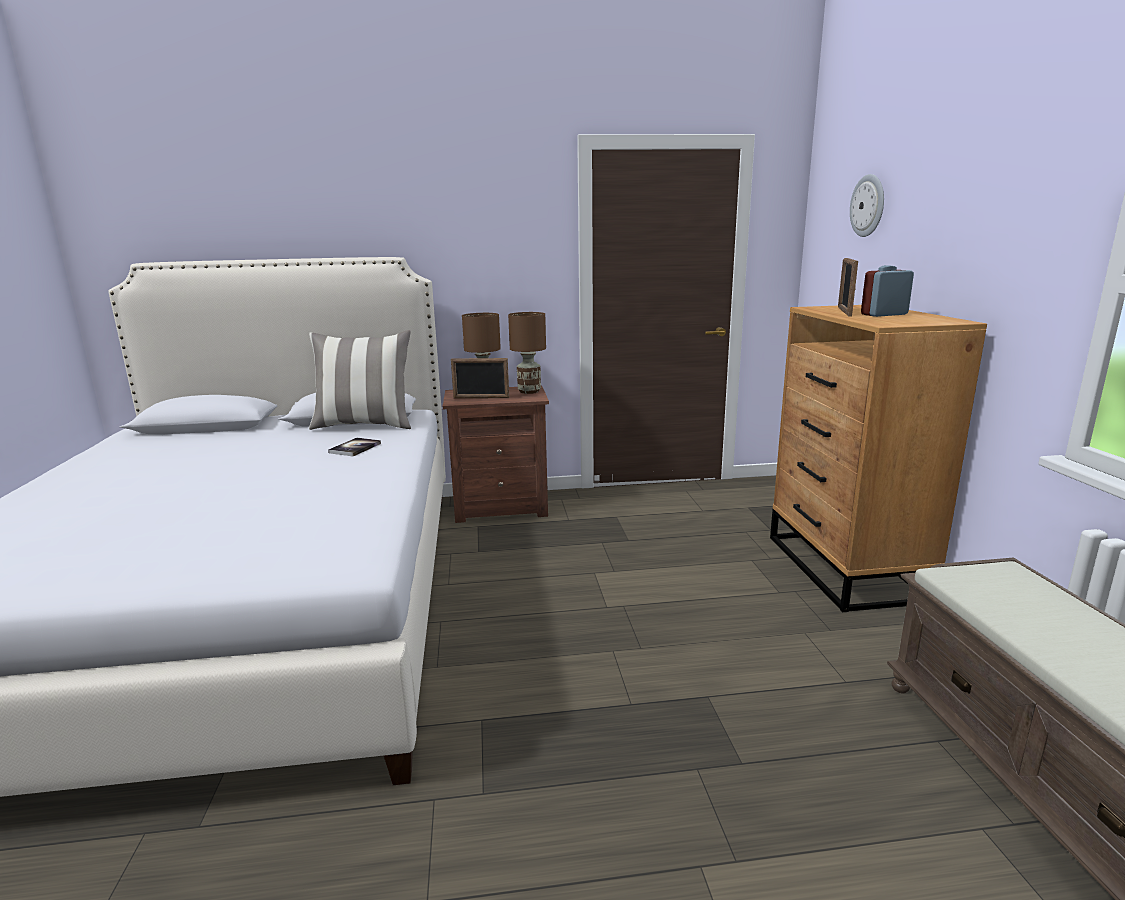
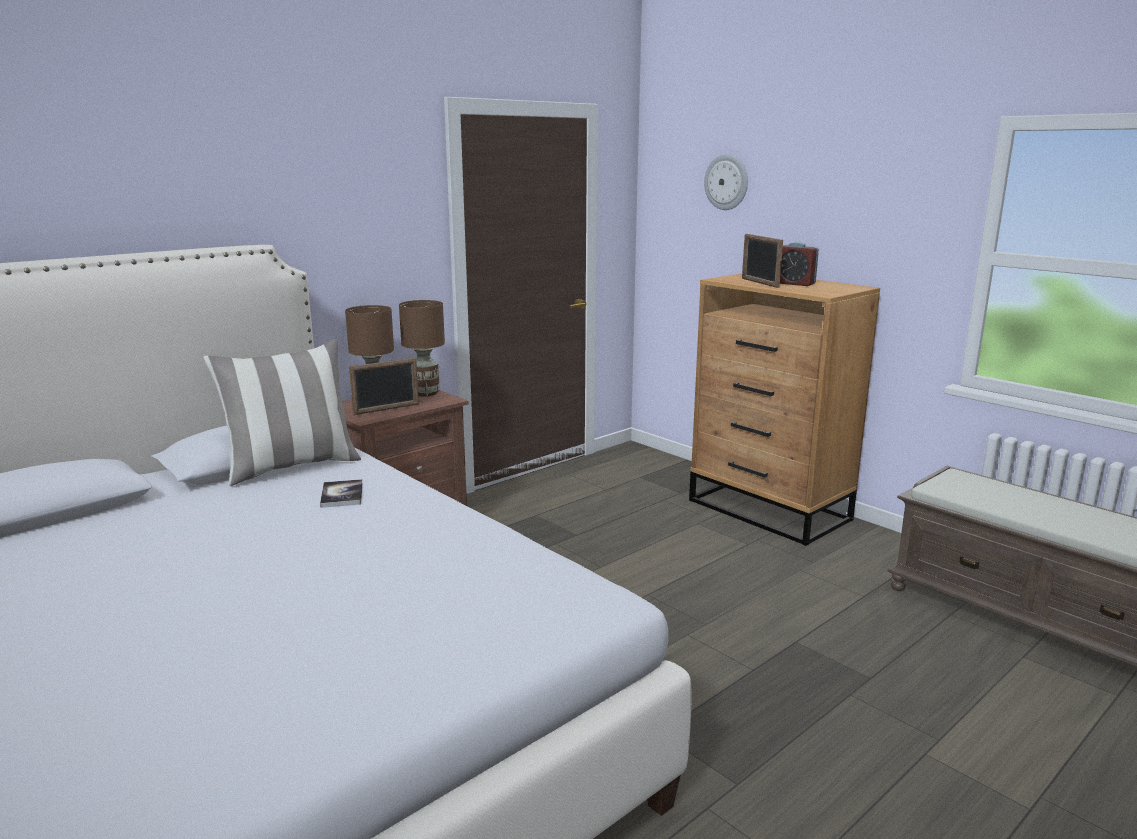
camera: 35 degrees left, 0 degrees up
(884, 314) = (794, 283): alarm clock -> alarm clock turned 90 degrees counterclockwise

